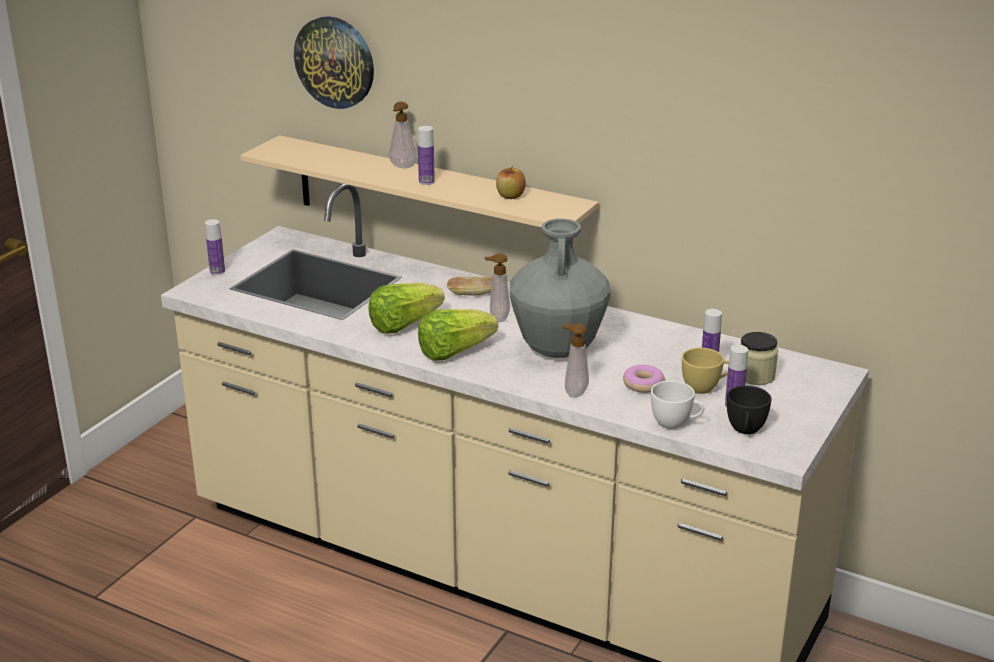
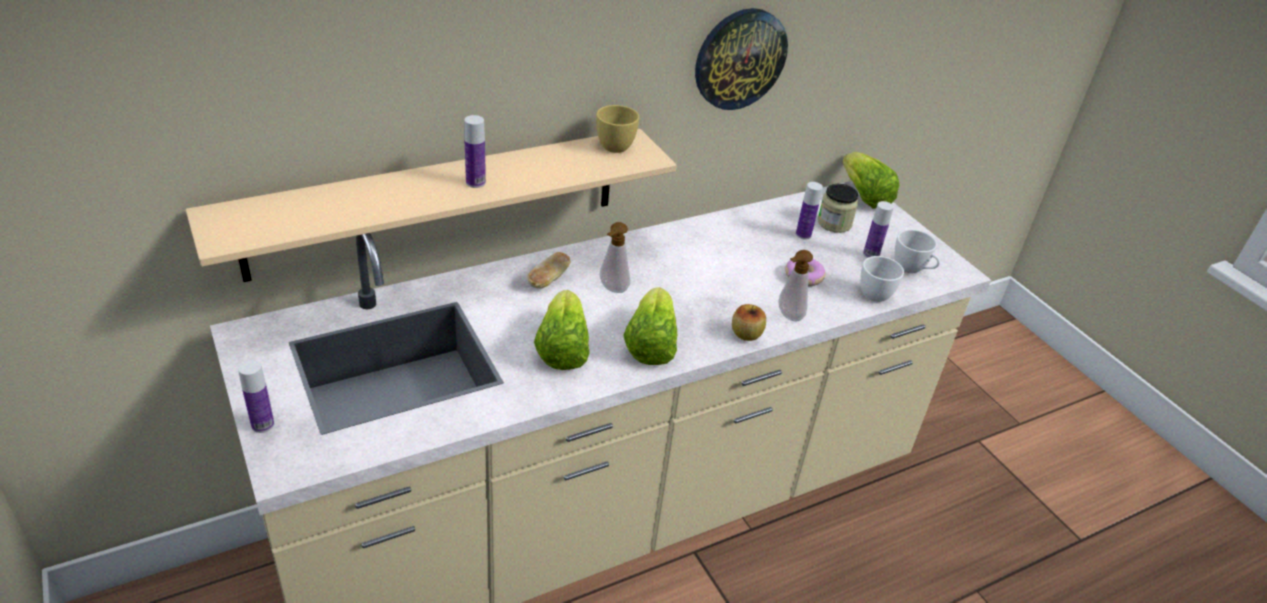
camera: 60 degrees left, 10 degrees up
(335, 62) = (278, 77): wall clock -> wall clock (739, 58)
(402, 167) = (415, 178): soap dispenser -> none
(510, 196) = (574, 158): apple -> apple (746, 334)
(558, 349) = (704, 286): grey vase -> none
(705, 387) = (833, 252): yellow cup -> yellow cup (617, 145)
(745, 431) = (912, 269): black cup -> white cup
(833, 377) = (864, 196): none -> lettuce

